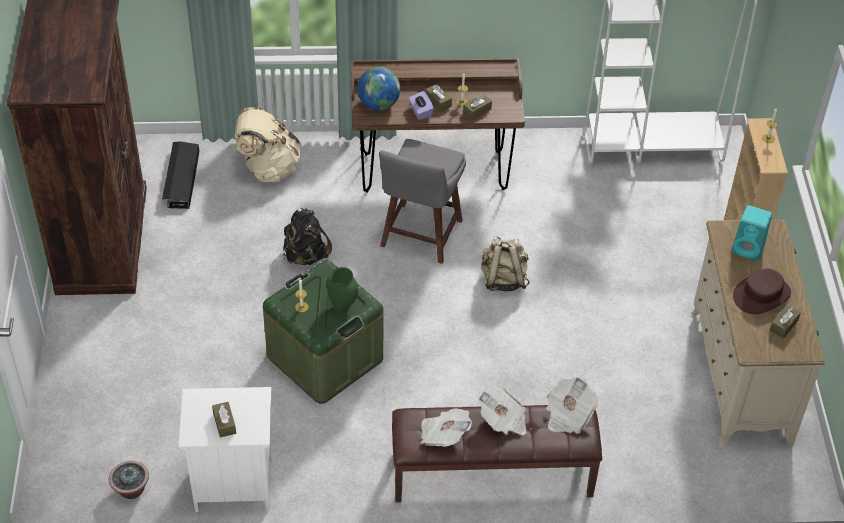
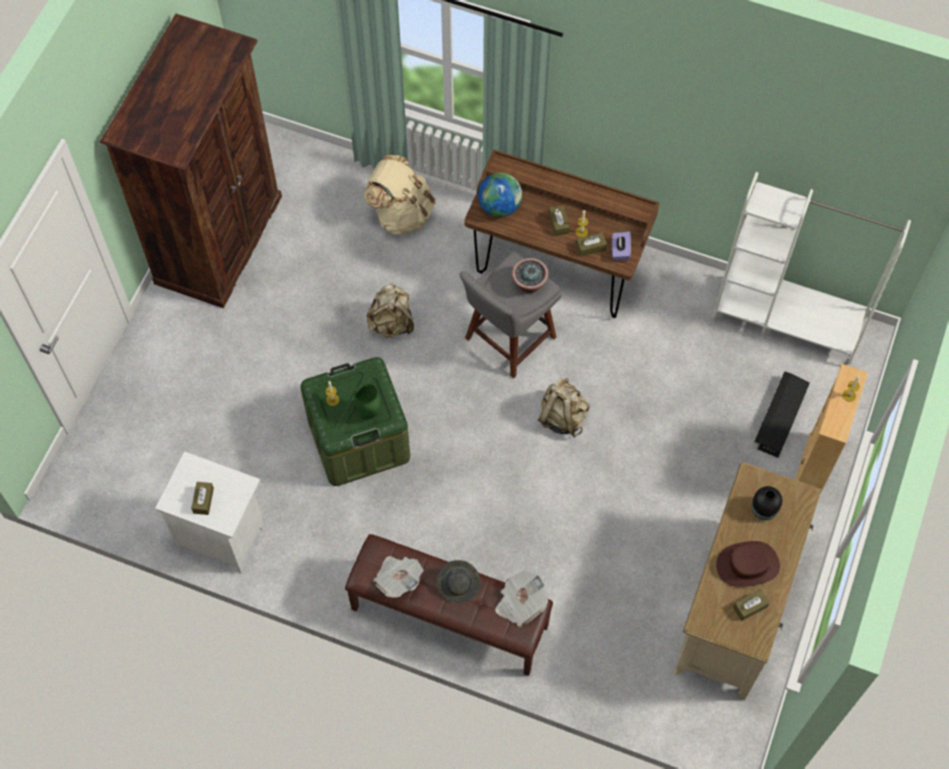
camera: 25 degrees right, 15 degrees up
(131, 490) = (135, 507): potted plant -> potted plant (529, 284)
(181, 179) = (317, 198): black storage box -> black storage box (779, 417)
(305, 255) = (391, 323): black backpack -> beige backpack
(420, 112) = (535, 229): purple tissue box -> purple tissue box (620, 251)
(503, 420) = (458, 585): newspaper -> grey hat
(749, 249) = (764, 509): turquoise speaker -> black vase

